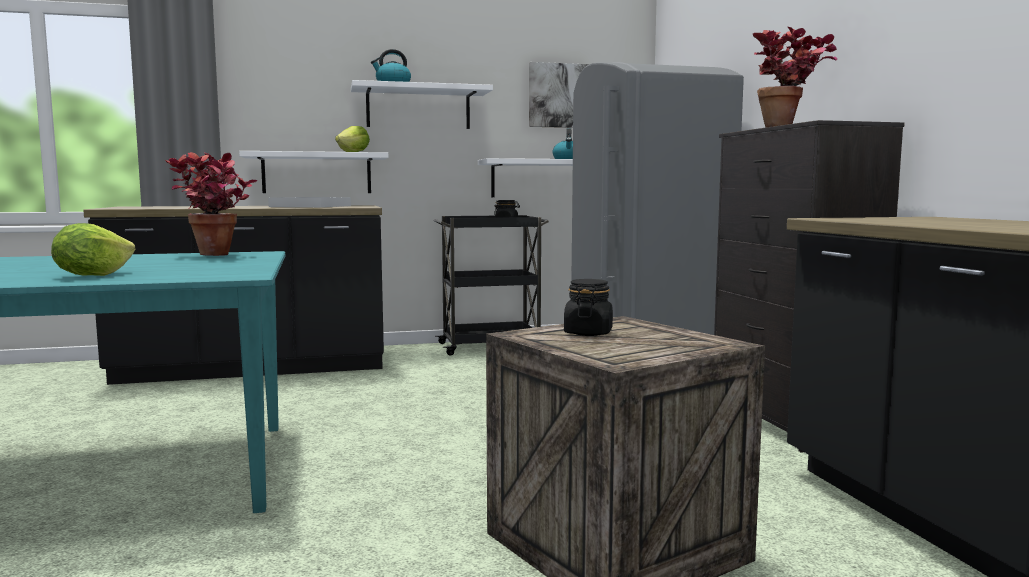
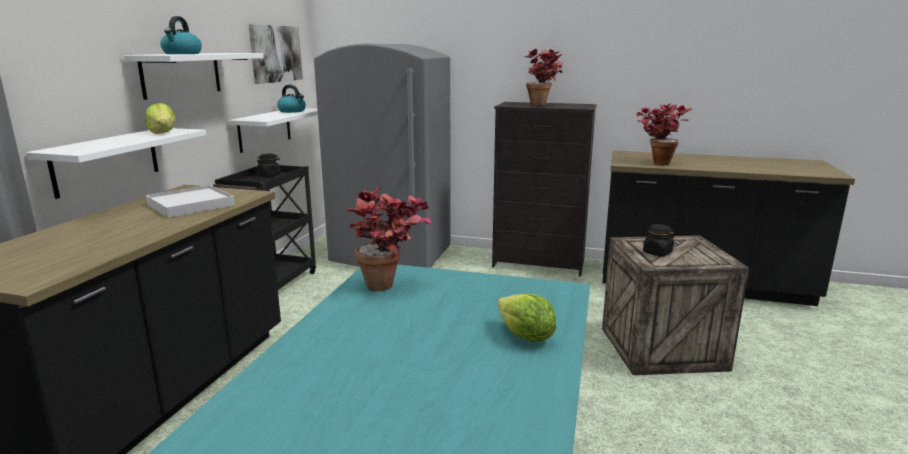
camera: 60 degrees left, 10 degrees up
(893, 220) = (656, 162): none -> potted plant

